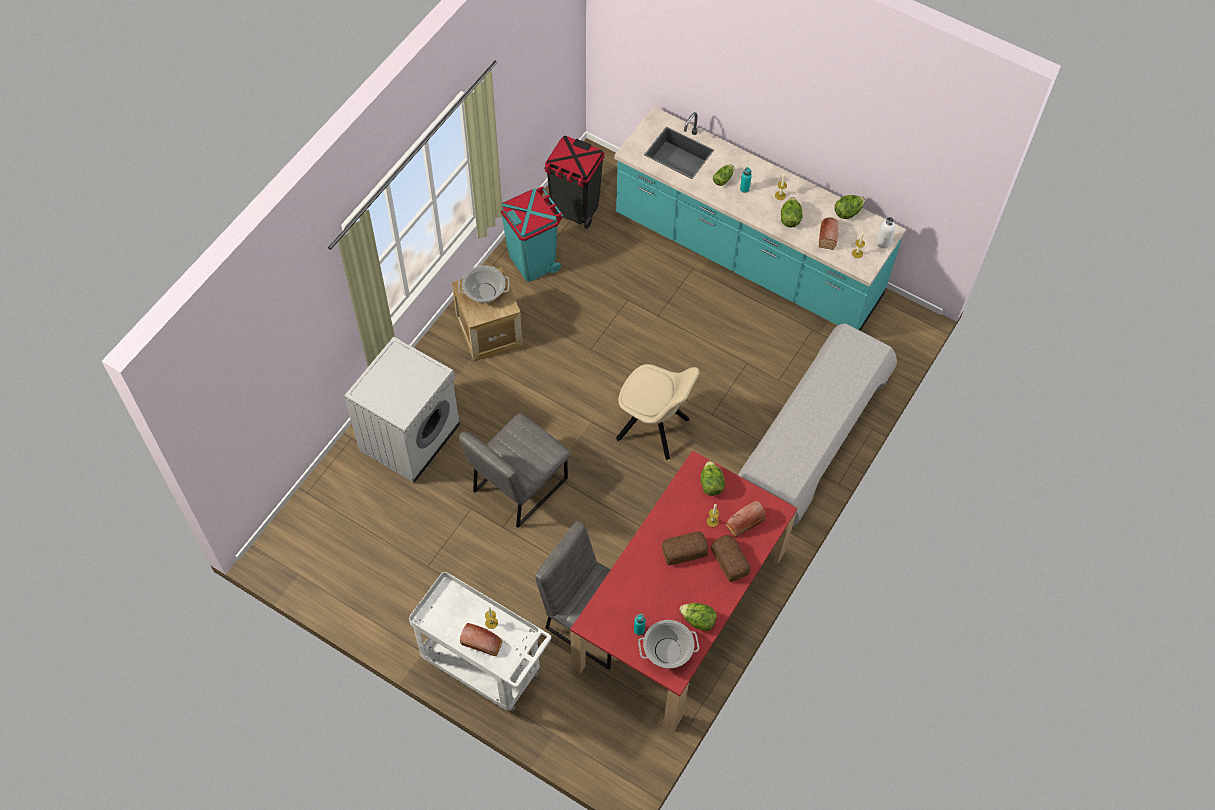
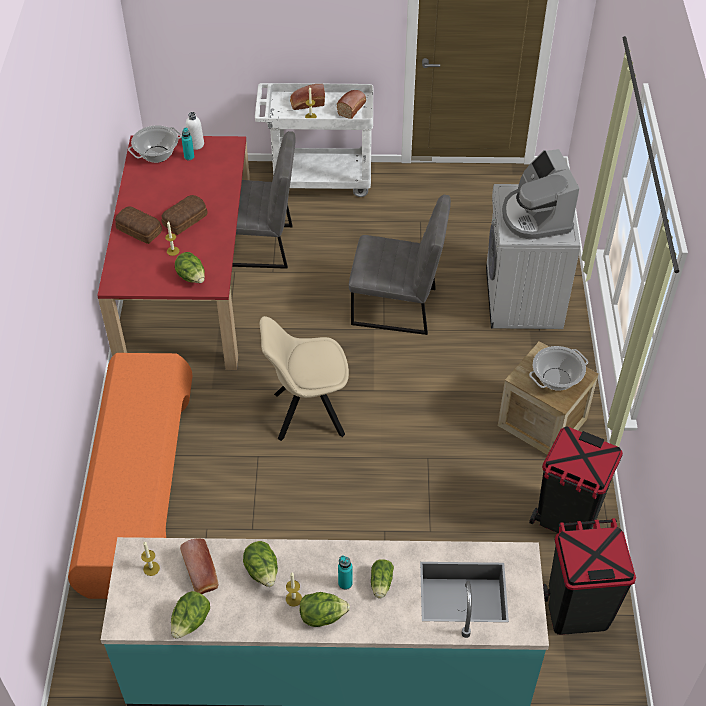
camera: 150 degrees right, 10 degrees down
(402, 379) = (535, 216): none -> coffee machine
(518, 486) = (396, 307): grey chair -> grey chair turned 90 degrees clockwise
(532, 261) = (566, 520): turquoise trash can -> black trash can
(698, 620) = (143, 181): lettuce -> lettuce (322, 616)
(744, 523) = (142, 261): bread -> bread (352, 108)
(813, 436) = (138, 487): grey bench -> orange bench
(883, 242) = (123, 603): white bottle -> white bottle (196, 144)

